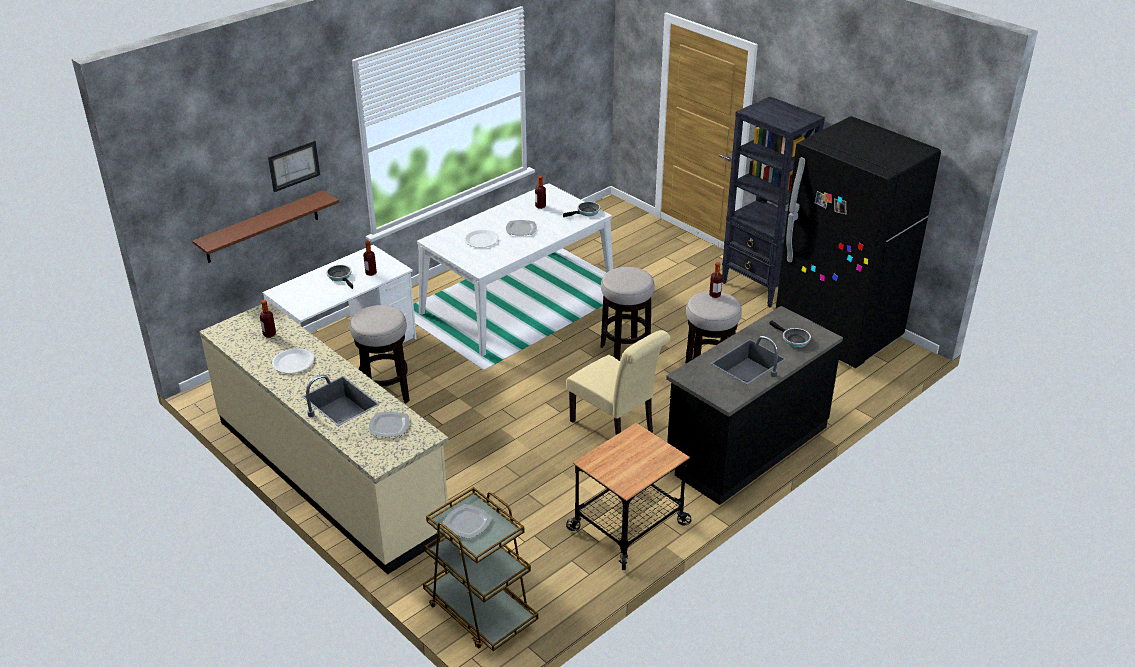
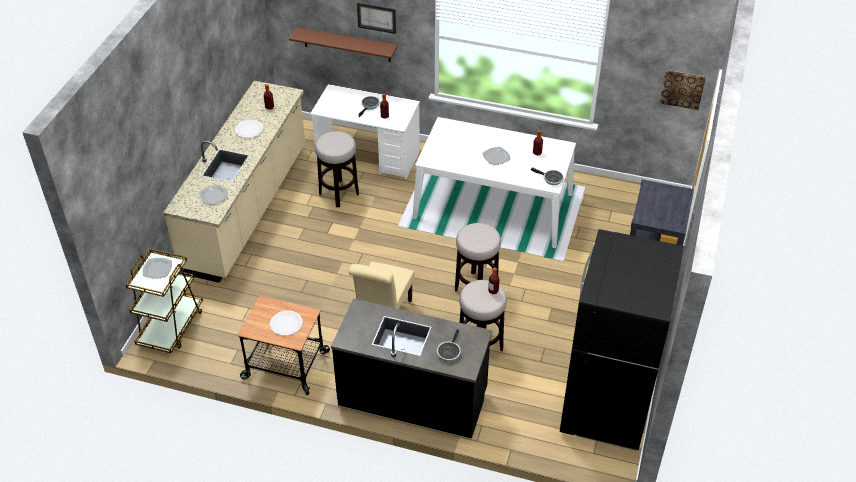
camera: 60 degrees right, 10 degrees up
(481, 240) = (464, 144): white plate -> white plate (286, 324)
(591, 79) = (682, 89): none -> picture

